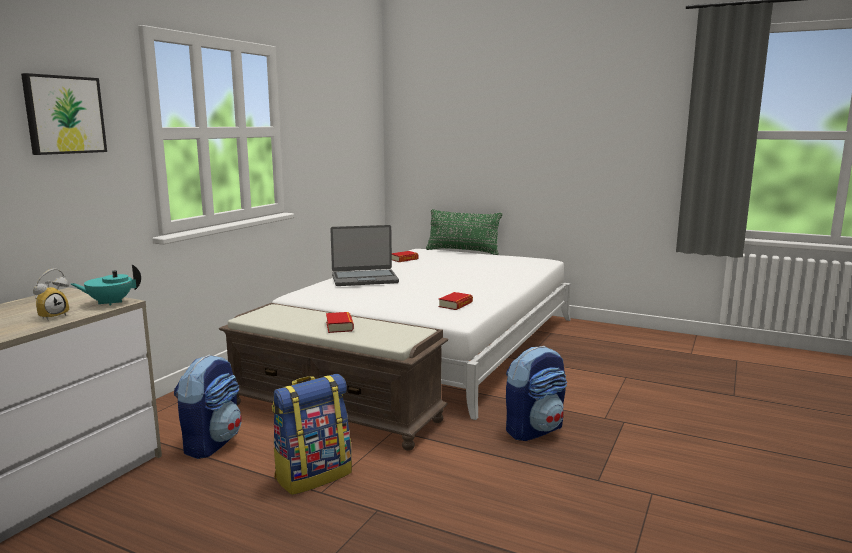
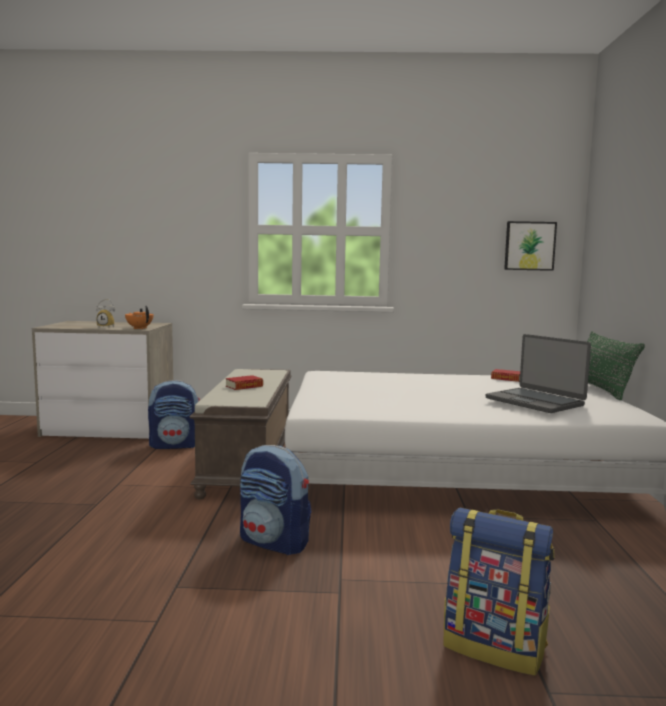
camera: 65 degrees right, 5 degrees down
(64, 115) = (184, 215): picture -> picture (529, 246)
(110, 303) = (139, 328): turquoise teapot -> orange teapot
(313, 475) = (141, 478): backpack -> backpack (495, 646)
(364, 279) = (398, 377): laptop -> laptop (535, 401)
(455, 305) = (360, 405): book -> none

